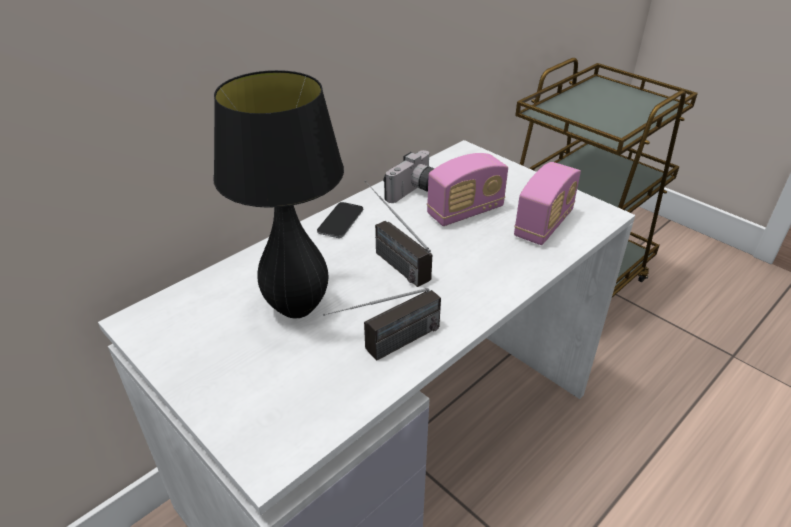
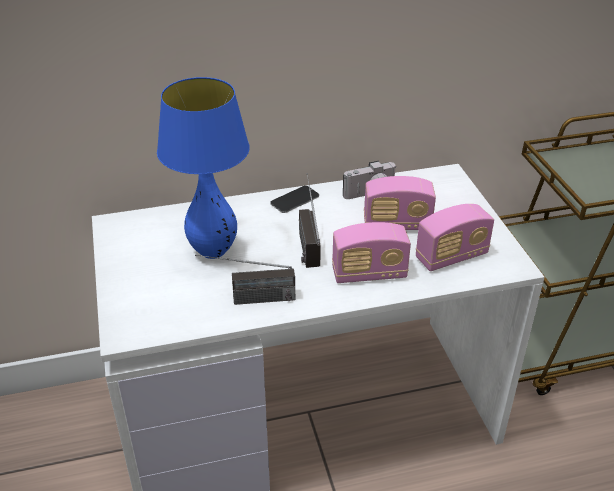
camera: 30 degrees right, 0 degrees up
(297, 308) = (213, 251): black table lamp -> blue table lamp
(486, 269) = (369, 274): none -> radio

